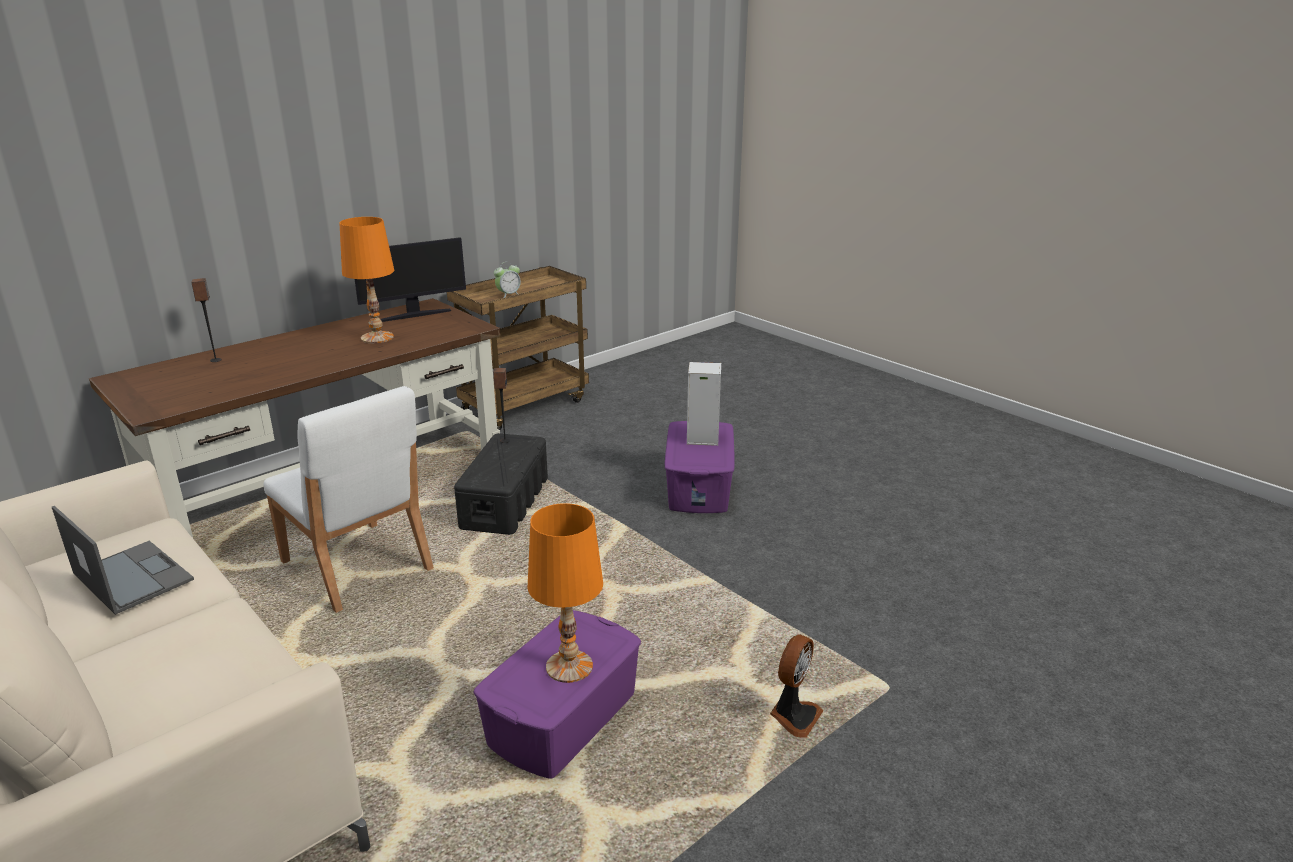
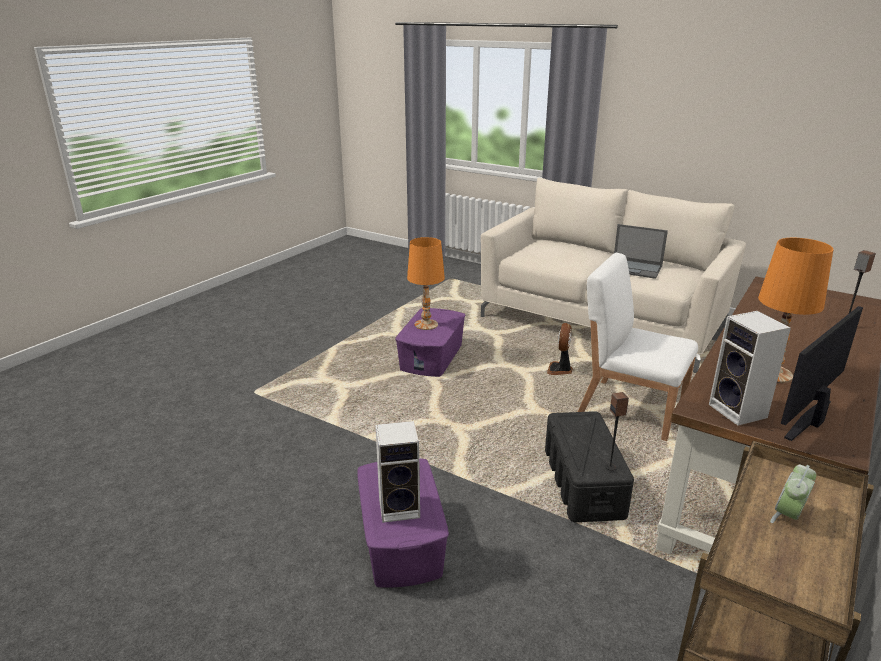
camera: 165 degrees right, 0 degrees up
(452, 323) = (740, 412): none -> speaker
(794, 716) = (312, 373): fan -> fan (560, 370)

